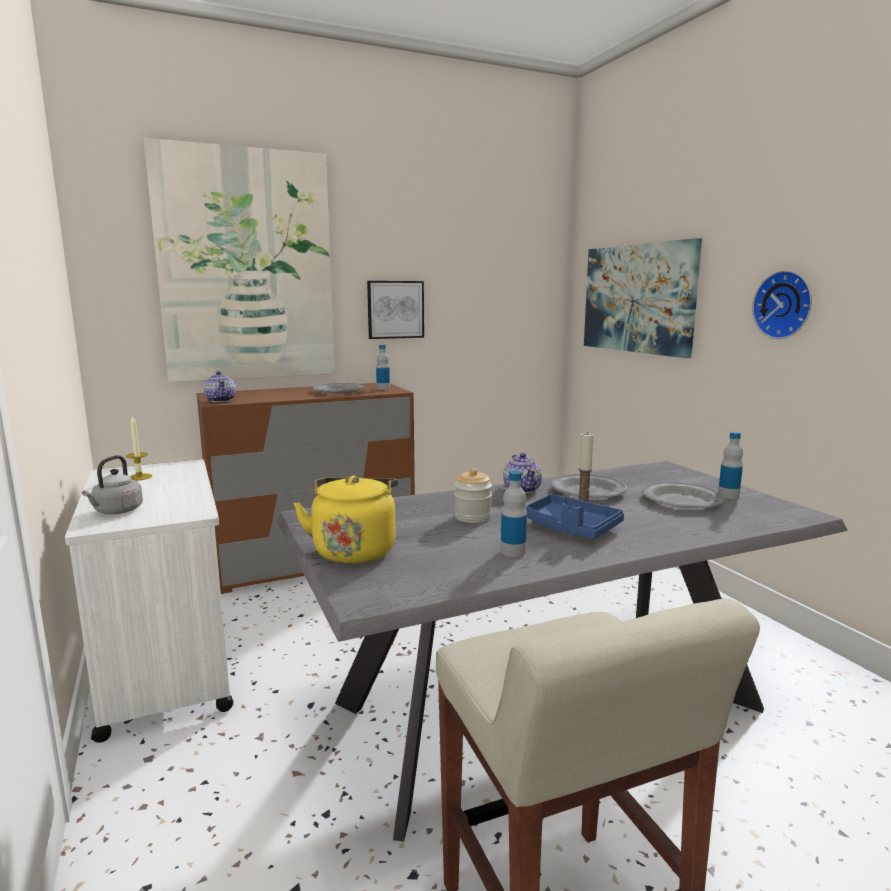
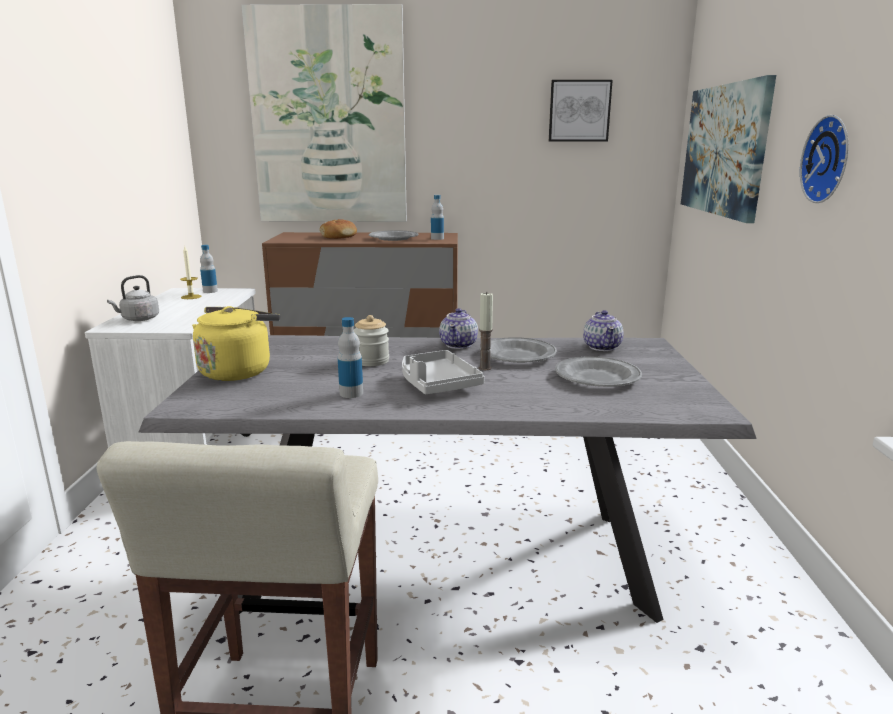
camera: 25 degrees right, 5 degrees up
(221, 400) = (285, 239): teapot -> teapot (602, 347)
(275, 393) = (338, 236): none -> bread
(395, 309) = (470, 160): picture -> picture (579, 111)
(571, 528) = (437, 384): blue tray -> grey tray
(728, 495) = (661, 380): bottle -> bottle (210, 291)

